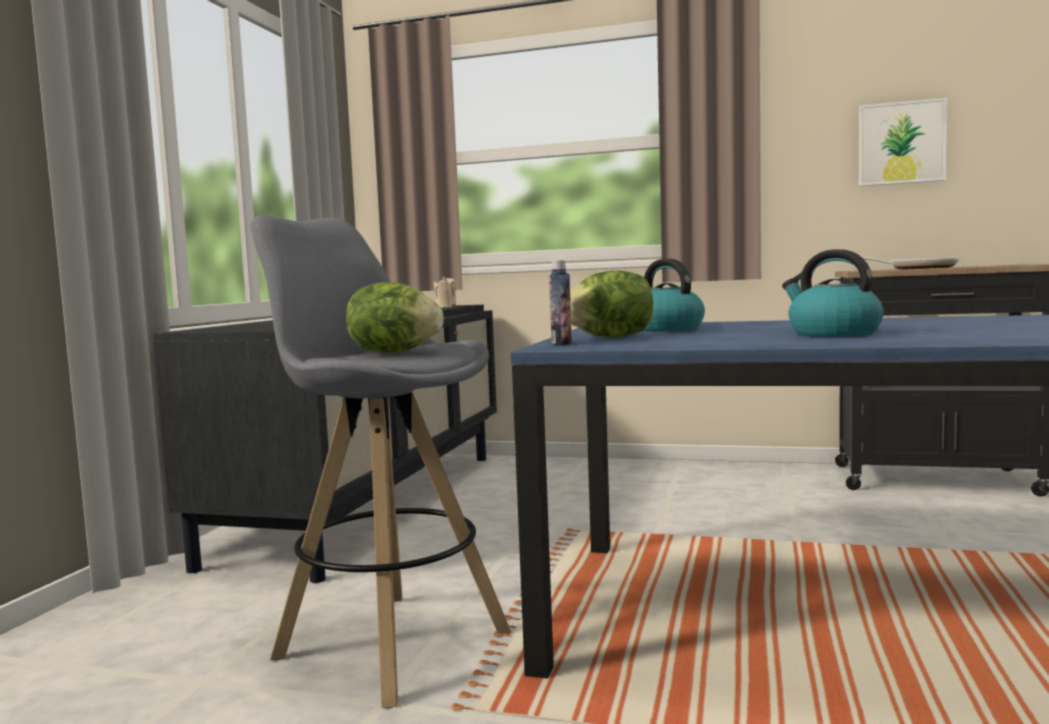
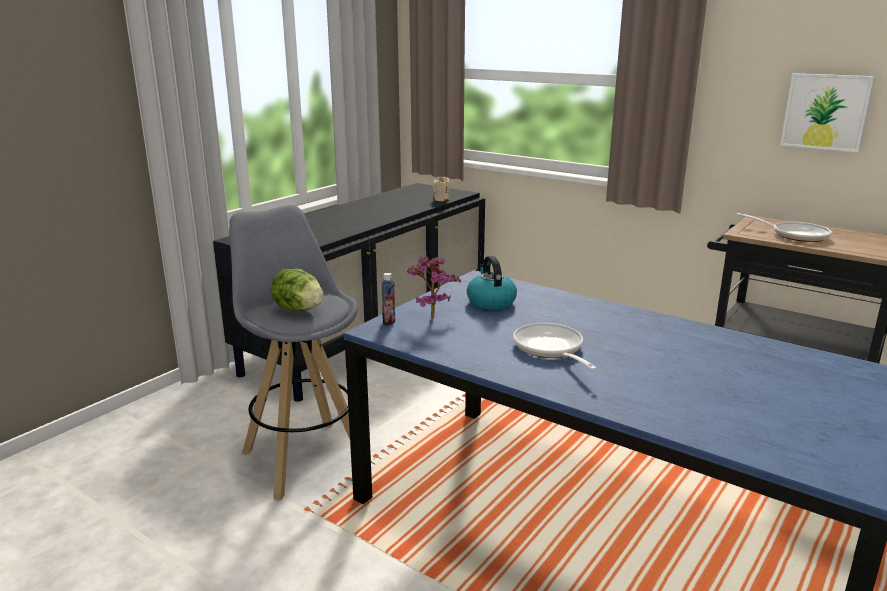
camera: 20 degrees right, 15 degrees up
(610, 337) = (430, 316): lettuce -> potted plant
(832, 334) = (550, 349): kettle -> frying pan

